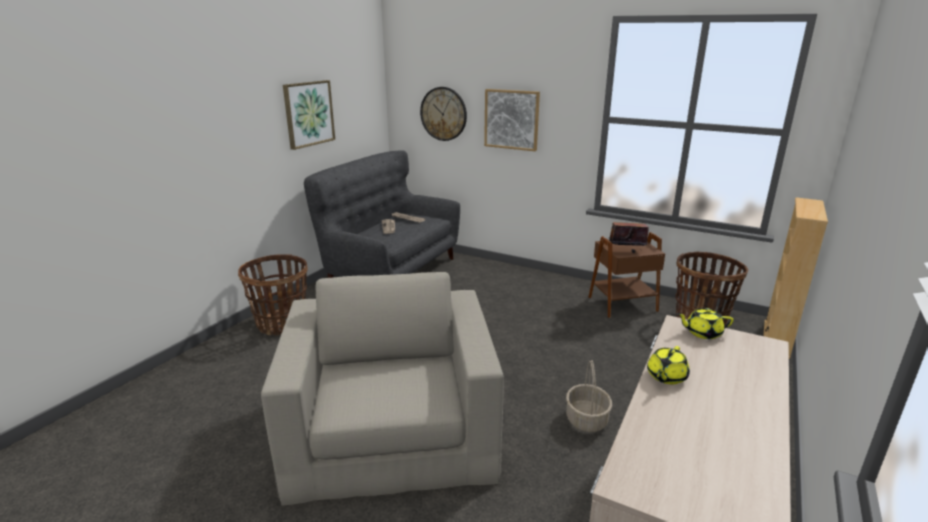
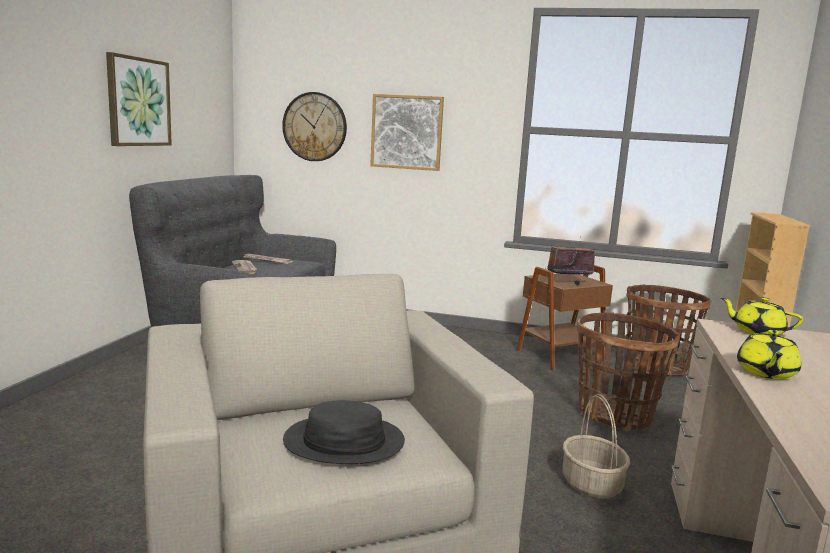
camera: 15 degrees left, 10 degrees down
(282, 324) = (92, 399): basket -> basket (615, 415)
(390, 390) = (344, 442): none -> black hat
(702, 333) = (757, 332): yellow teapot -> yellow teapot turned 45 degrees clockwise

